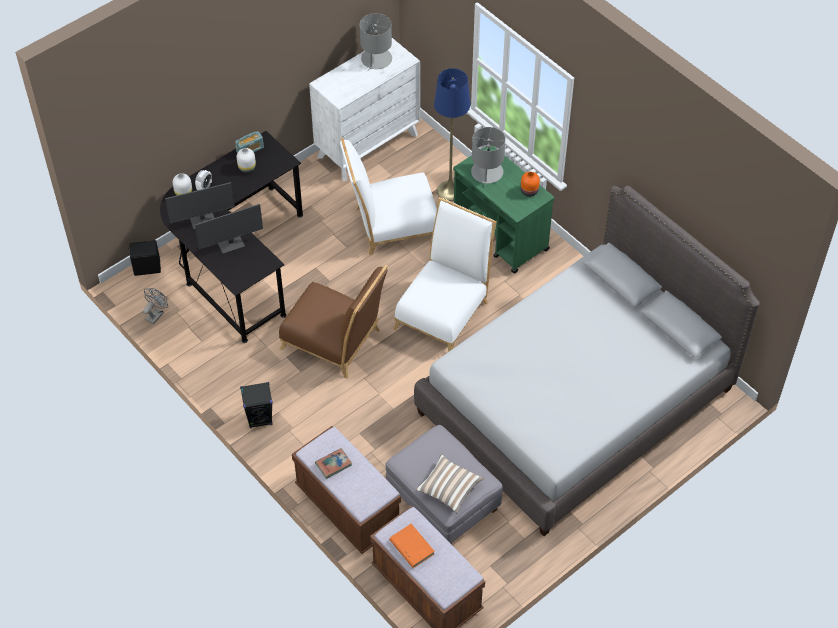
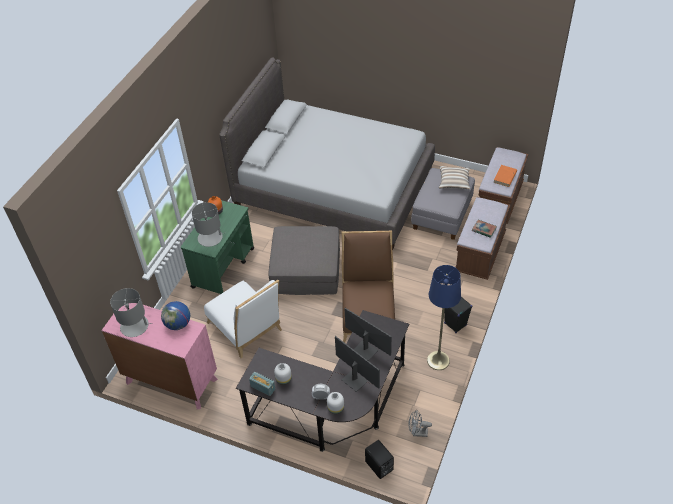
camera: 115 degrees left, 5 degrees down
(354, 90) = (178, 324): none -> globe
(367, 145) = (171, 381): white dresser -> pink dresser
(444, 310) = (305, 270): white chair -> grey ottoman
(450, 190) = (195, 311): blue floor lamp -> blue floor lamp (438, 360)

